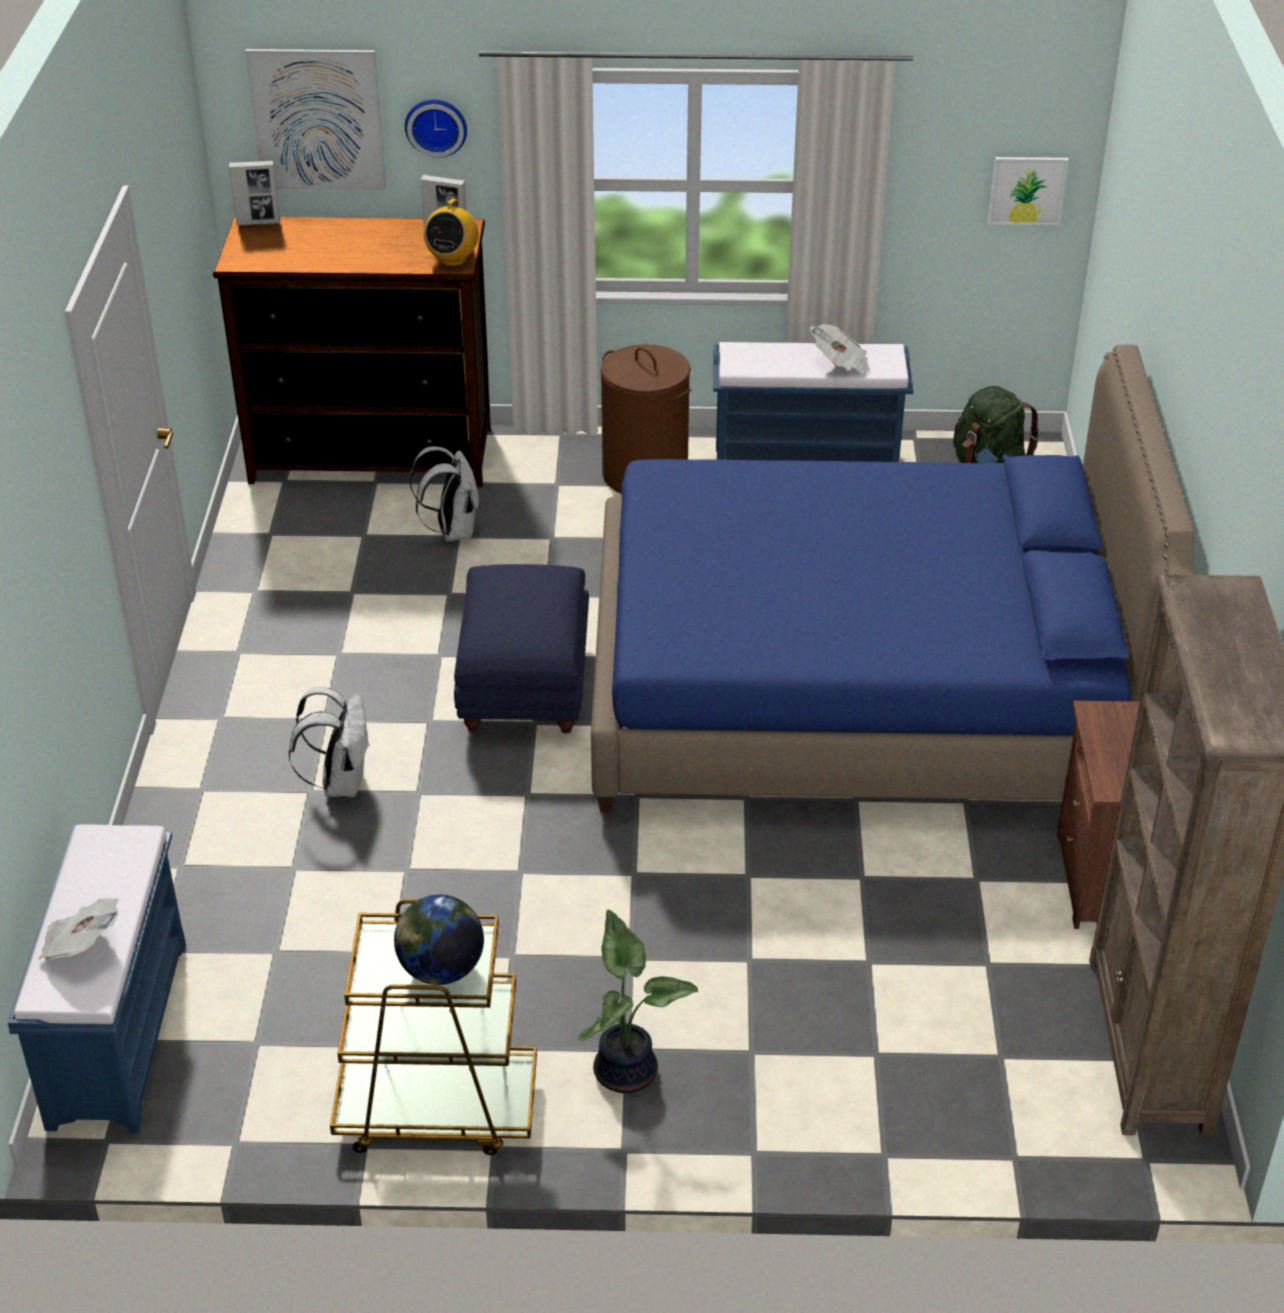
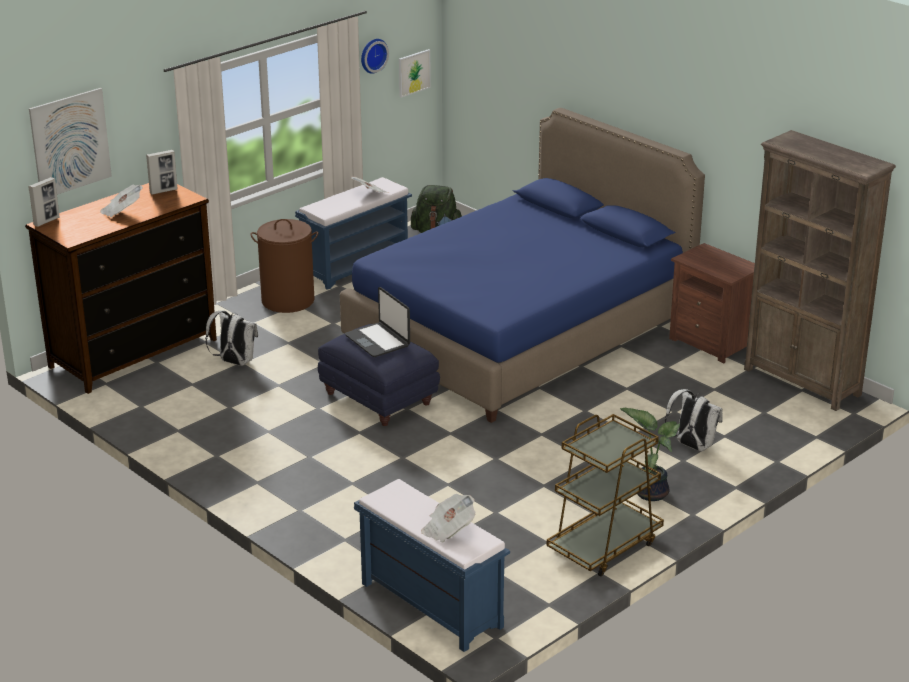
camera: 45 degrees left, 10 degrees down
(340, 782) = (361, 473): white backpack -> white backpack (692, 446)
(354, 247) = (122, 211): none -> newspaper
(436, 126) = (135, 126): wall clock -> wall clock (372, 55)
(441, 969) = (620, 443): globe -> none
(452, 260) = (185, 197): radio -> none
(526, 599) = (378, 340): none -> laptop

